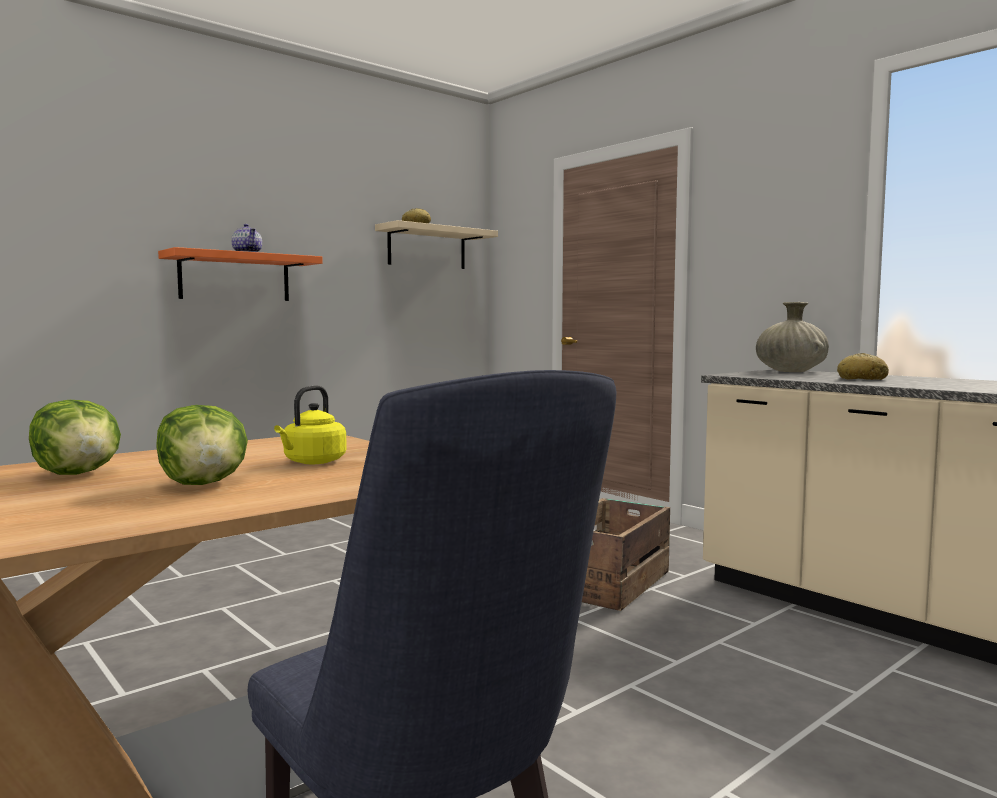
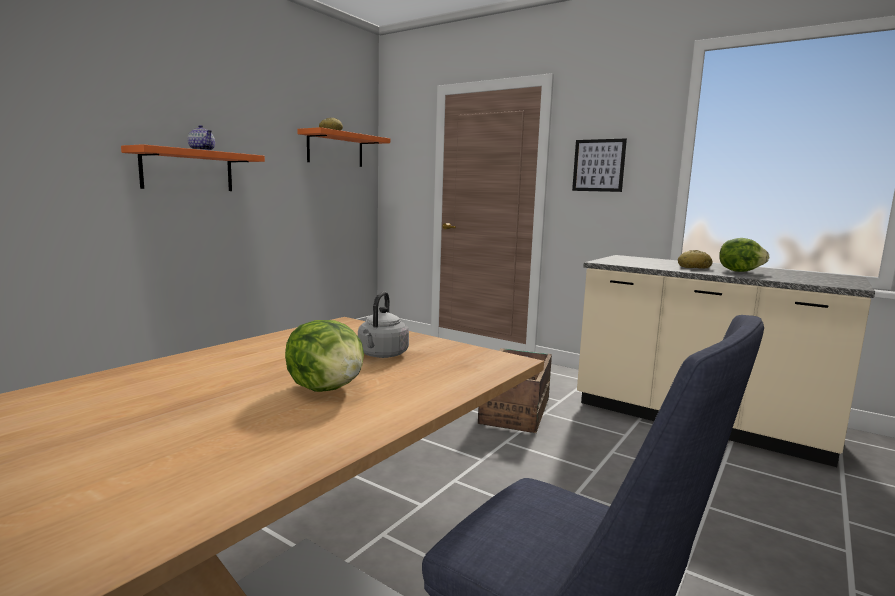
camera: 15 degrees left, 5 degrees up
(79, 474) = (191, 381): lettuce -> lettuce (739, 271)
(312, 462) = (382, 355): yellow kettle -> grey kettle
(427, 248) = (335, 149): beige shelf -> orange shelf
(755, 245) = (598, 165): none -> picture
(790, 371) = (633, 258): beige vase -> none

